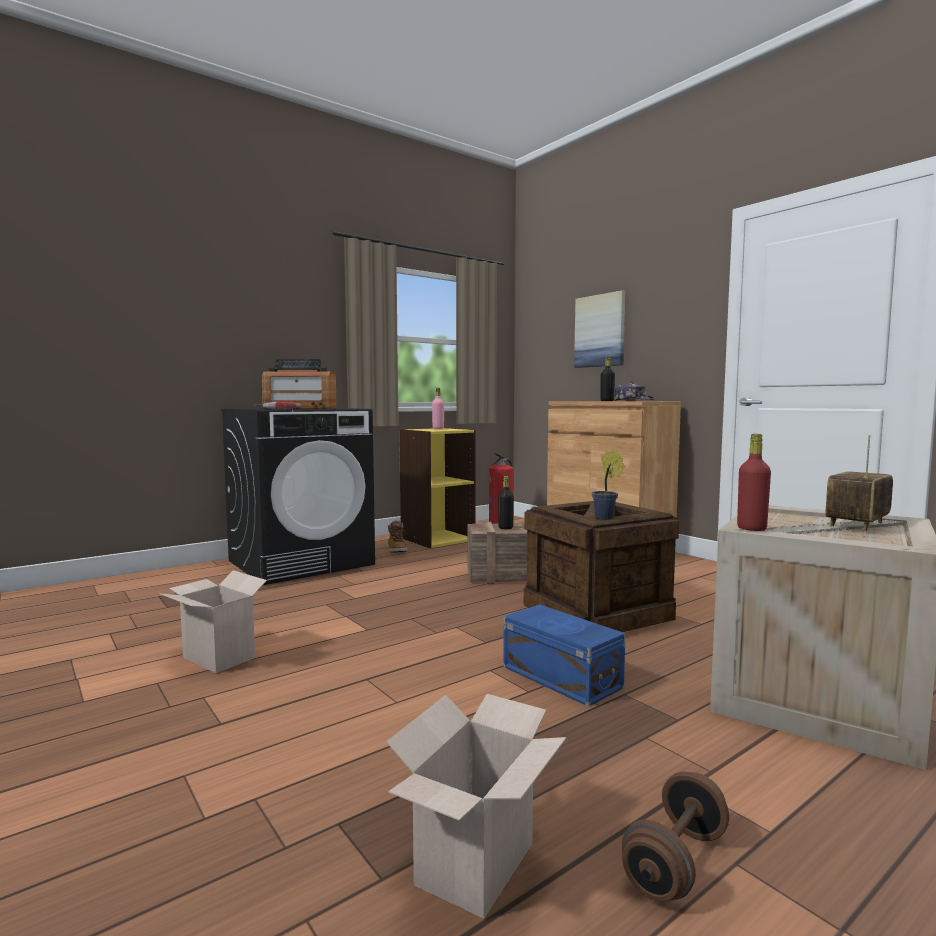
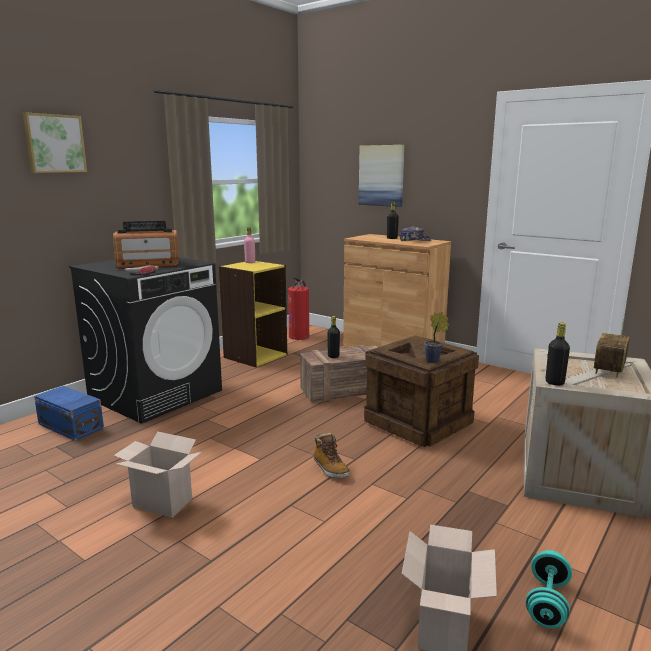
camera: 15 degrees left, 10 degrees up
(218, 280) = (54, 143): none -> picture
(397, 550) = (229, 372): boot -> boot (330, 469)
(561, 678) = (422, 483): blue storage box -> blue storage box (70, 426)
(675, 862) = (547, 603): brown dumbbell -> turquoise dumbbell
(751, 528) = (554, 382): red bottle -> black bottle

